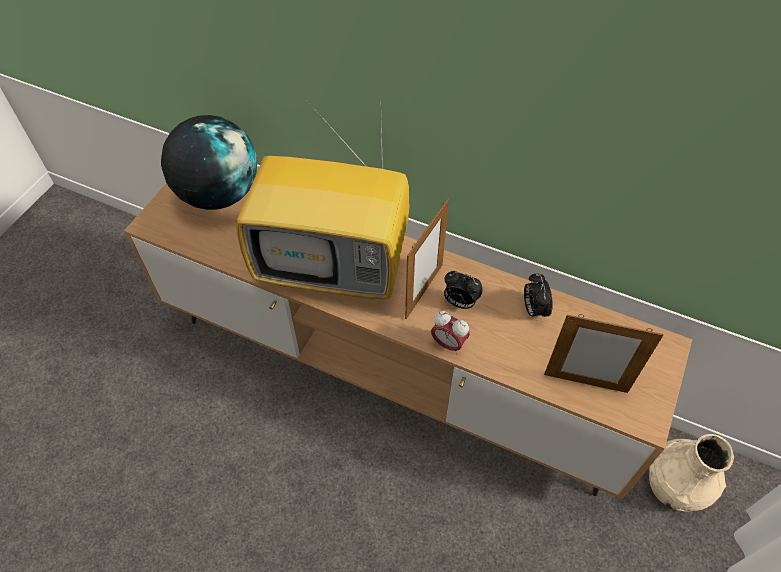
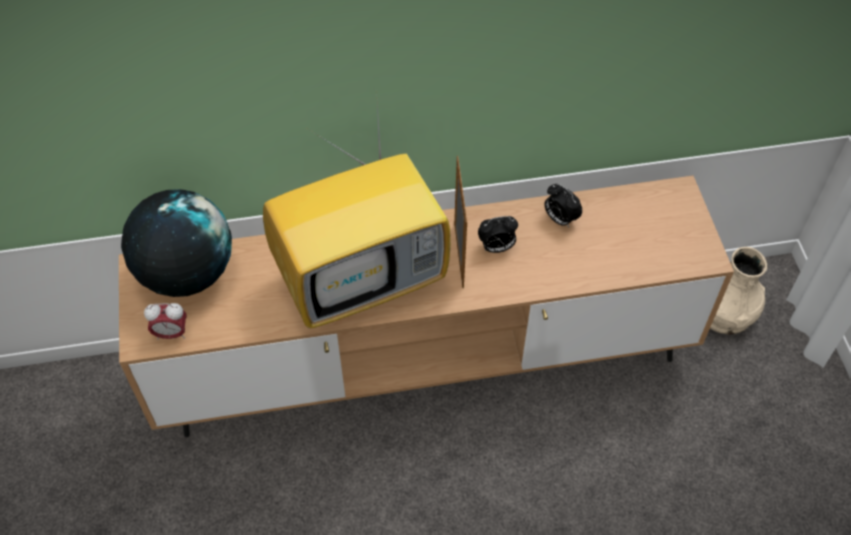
camera: 35 degrees left, 0 degrees up
(448, 344) = (515, 288): alarm clock -> alarm clock (171, 333)
(585, 383) = (643, 255): picture frame -> none

